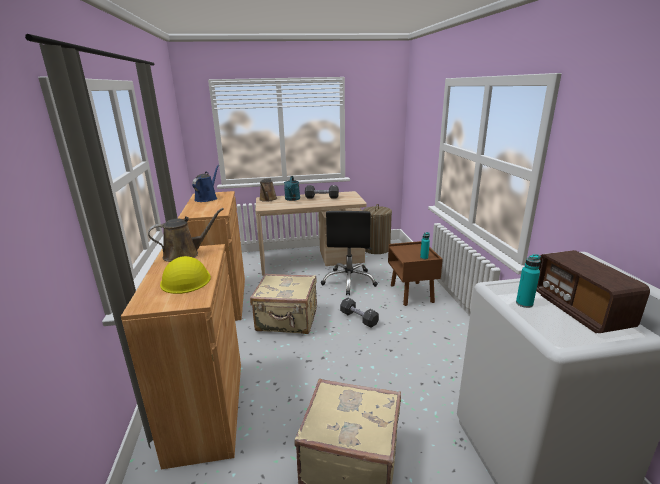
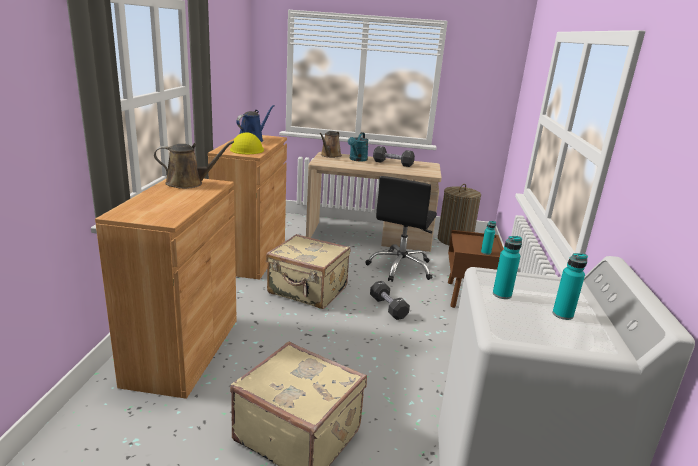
camera: 15 degrees right, 0 degrees up
(185, 279) = (171, 203): yellow hard hat -> yellow hard hat (247, 149)
(580, 310) = (562, 314): radio -> turquoise bottle

